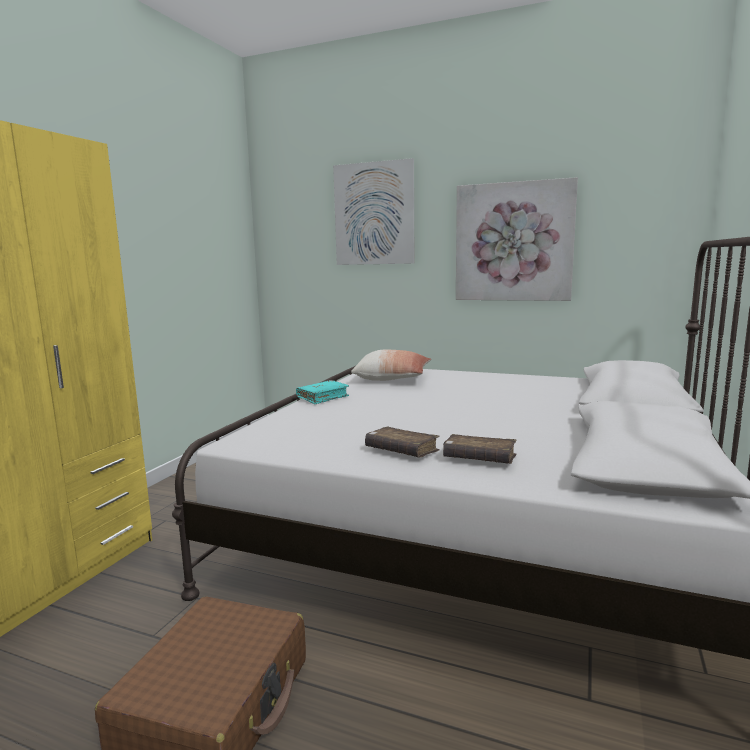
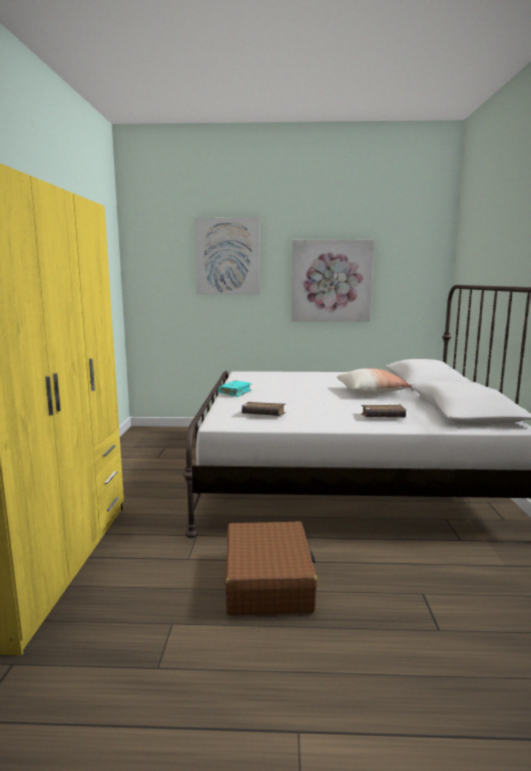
camera: 20 degrees left, 0 degrees up
(392, 378) = (265, 378): pillow -> pillow (372, 392)
(401, 451) = (334, 417): brown book -> brown book (263, 415)

